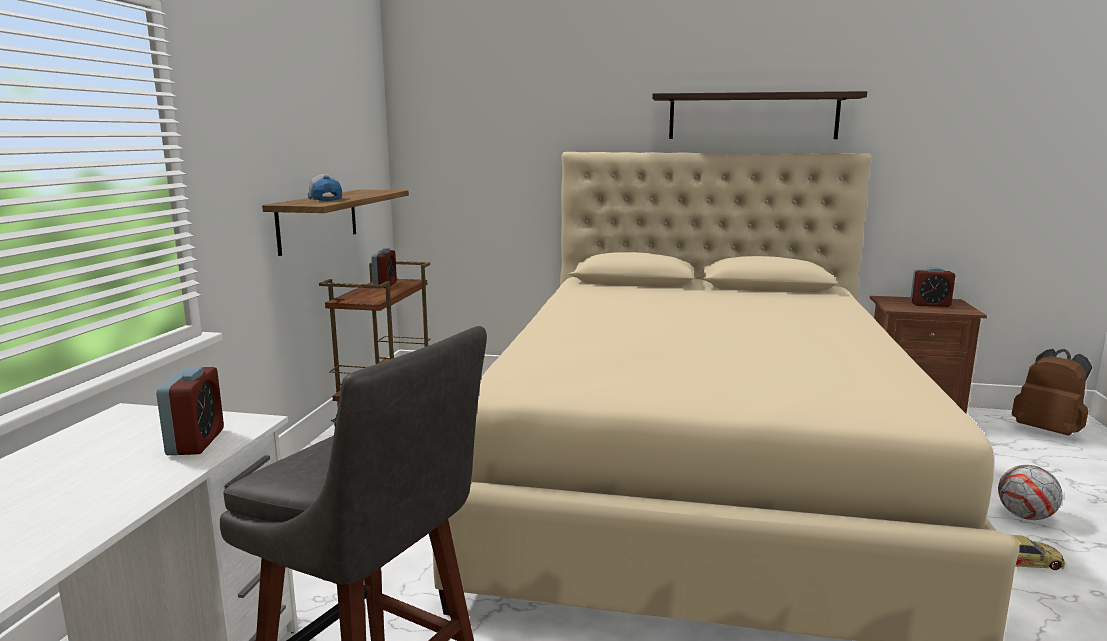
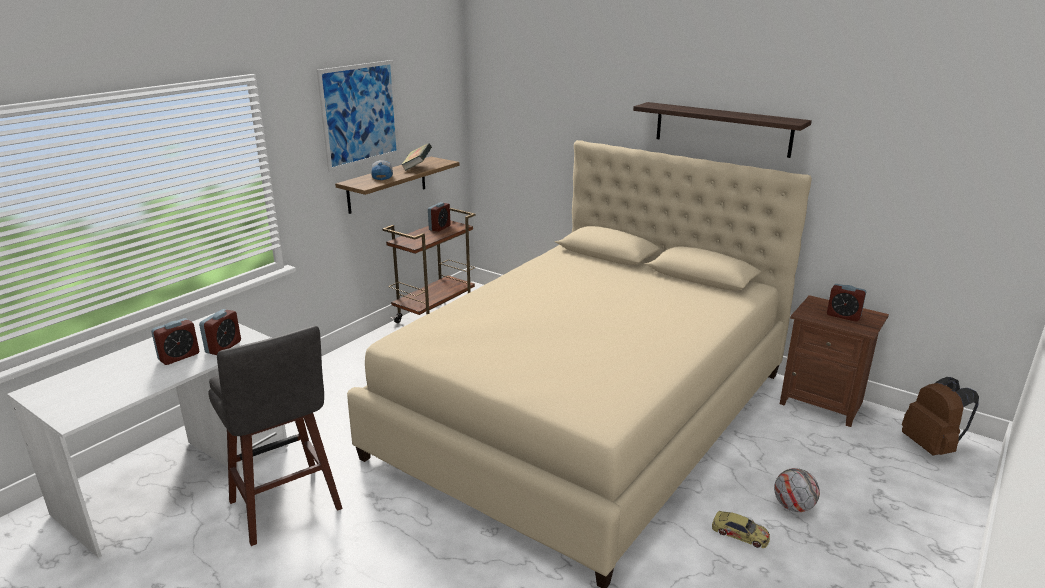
camera: 25 degrees right, 10 degrees up
(108, 472) = (179, 357): none -> alarm clock
(287, 107) = (360, 114): none -> picture
(360, 193) = (417, 167): none -> book

